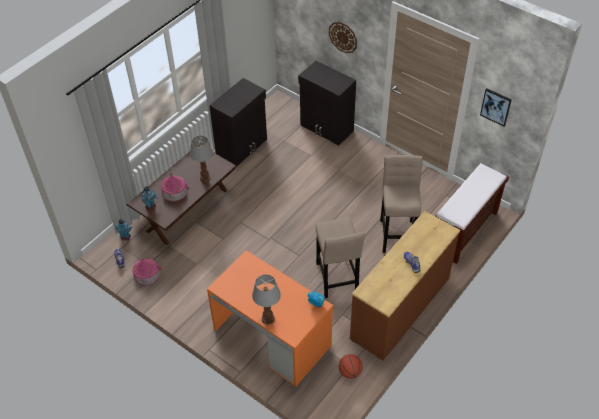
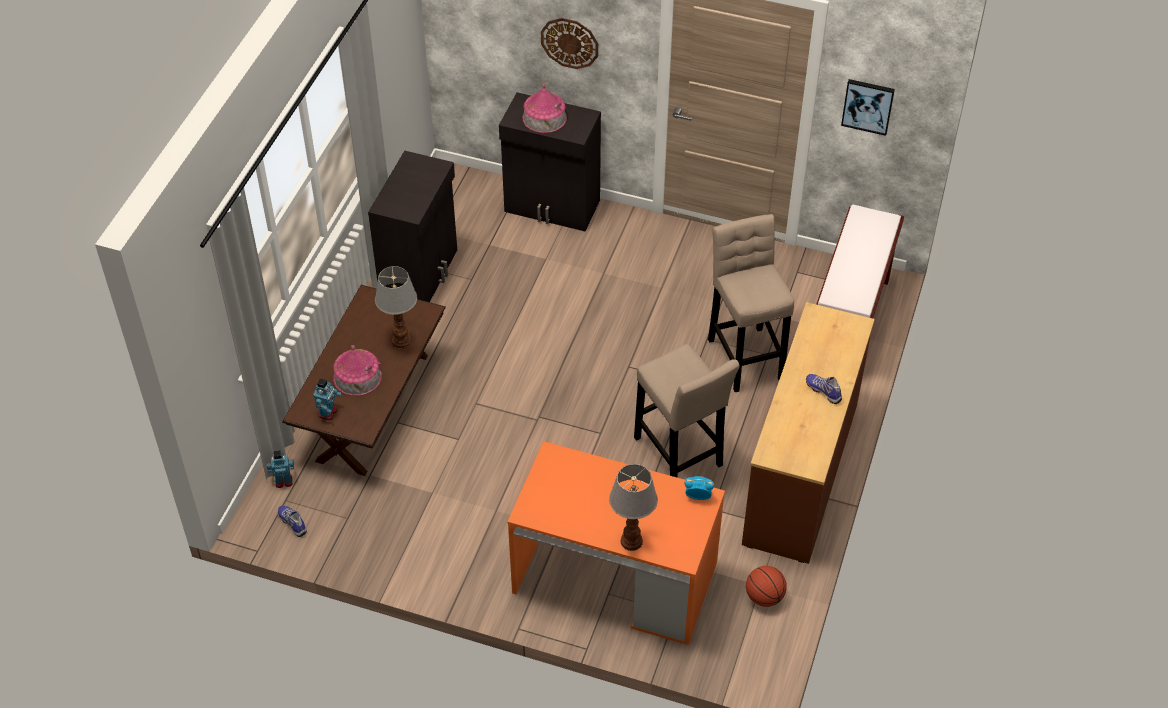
camera: 20 degrees left, 0 degrees up
(146, 274) = (352, 534): toy house -> toy house (544, 118)

